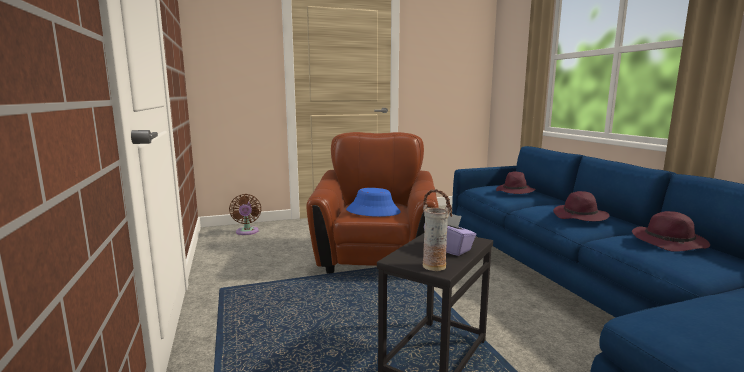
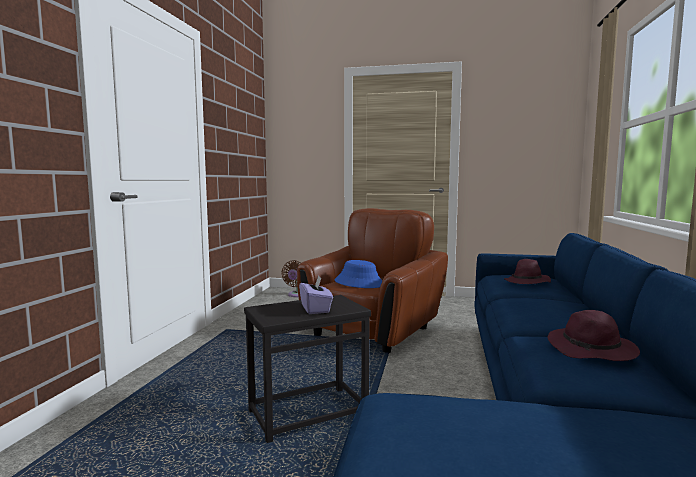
camera: 30 degrees right, 5 degrees down
(434, 266) = (274, 317): vase -> none
(580, 217) = (543, 312): purple hat -> none

